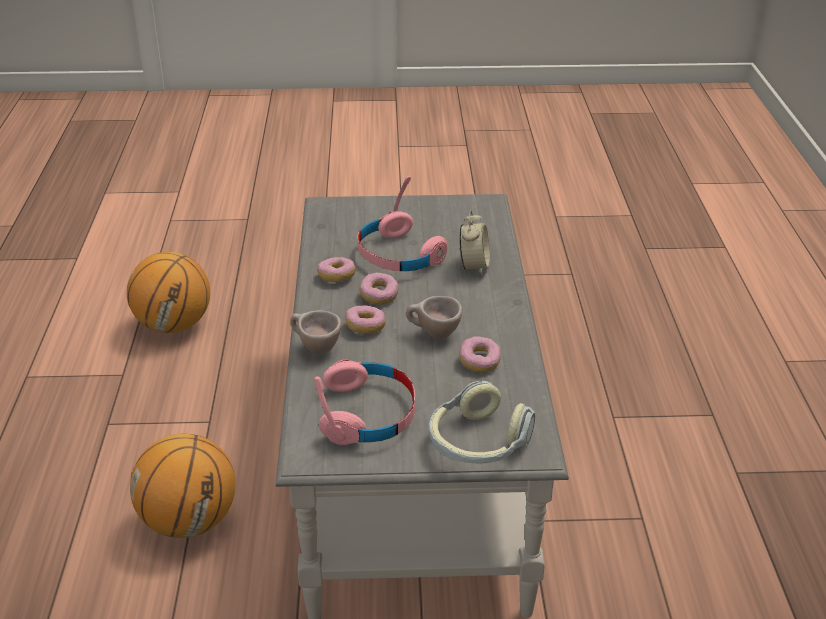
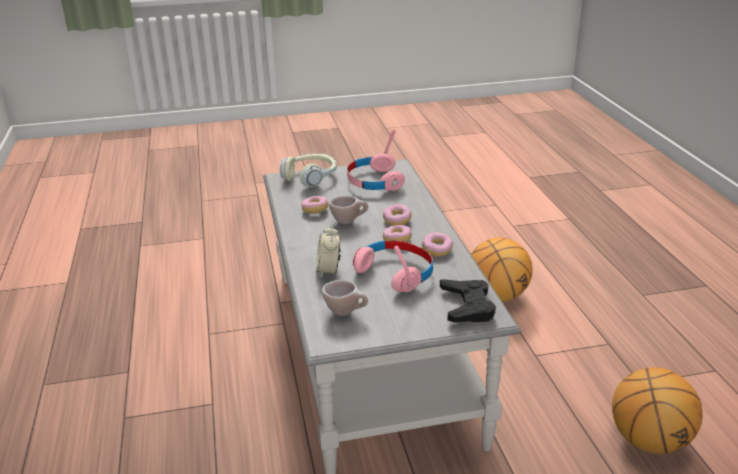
camera: 170 degrees right, 5 degrees down
(314, 348) = (423, 206): beige cup -> beige cup (346, 312)
(342, 215) = (467, 306): none -> black game controller

